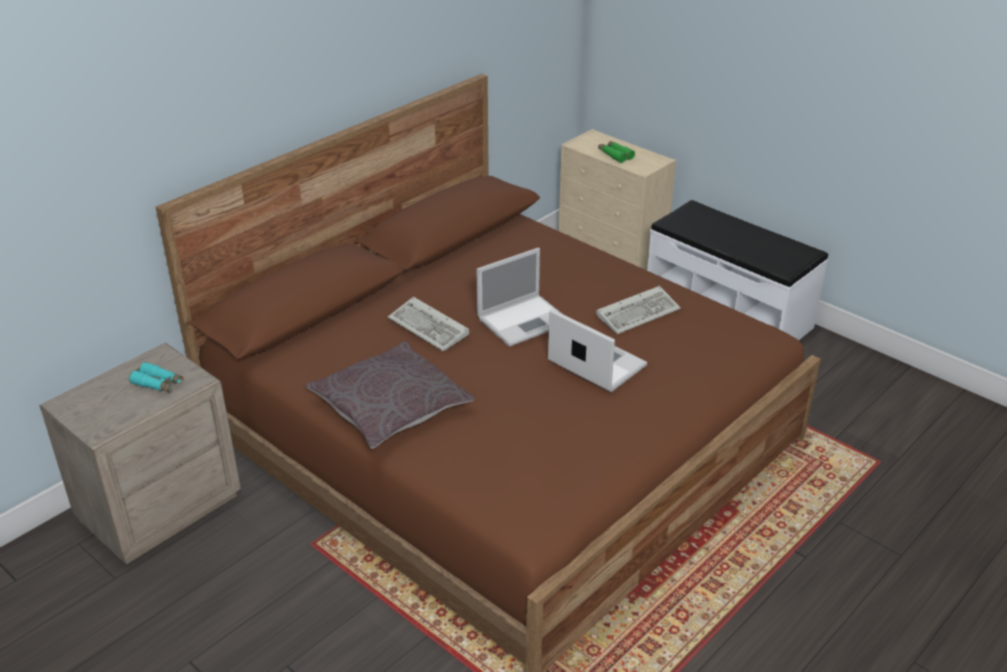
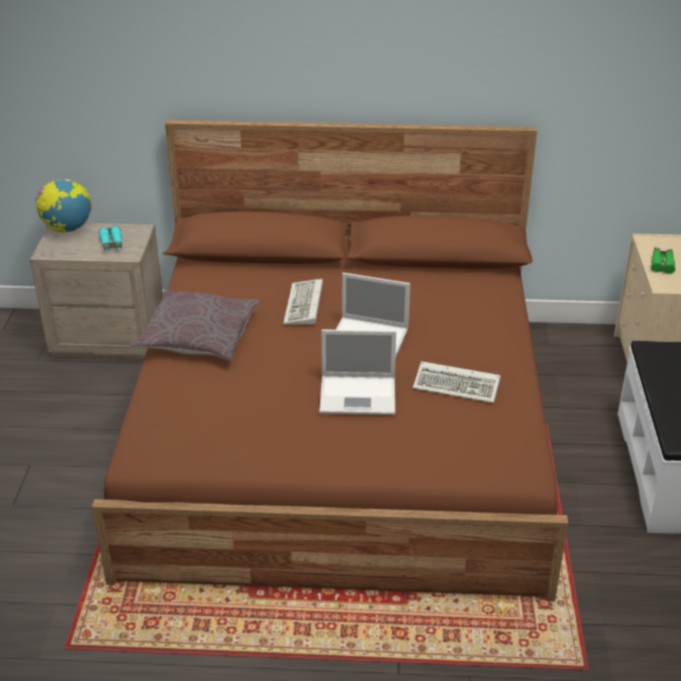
camera: 50 degrees right, 0 degrees up
(77, 399) = (68, 229): none -> globe
(595, 363) = (359, 395): laptop -> laptop turned 90 degrees clockwise

